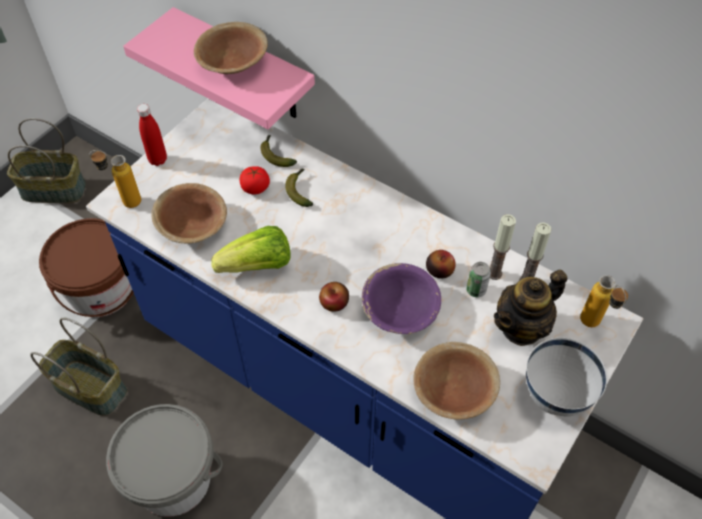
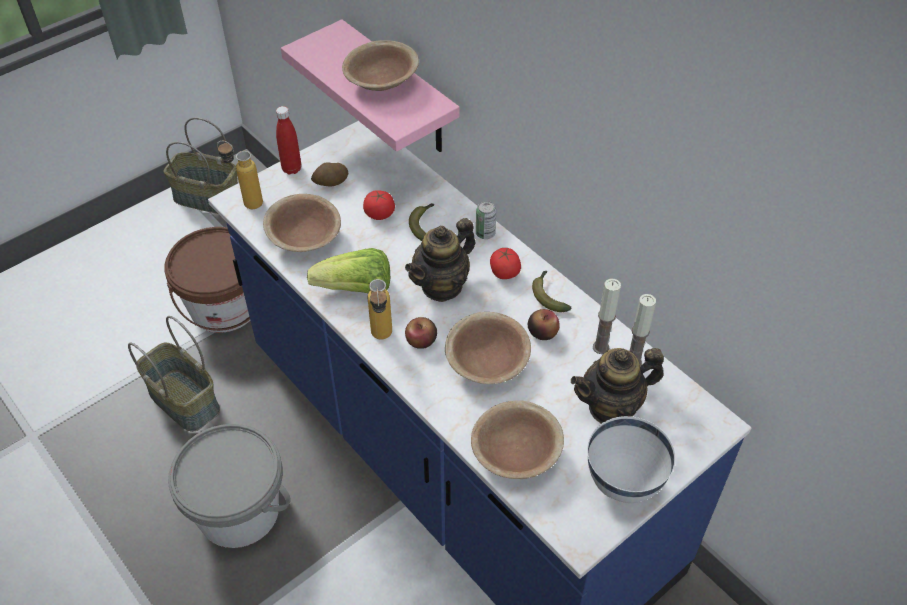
camera: 15 degrees right, 5 degrees down
(199, 166) = (331, 183): none -> potato
(276, 155) = (411, 186): banana -> banana (548, 295)
(335, 245) = (442, 285): none -> teapot
(387, 221) = (504, 272): none -> tomato
(400, 310) = (487, 362): purple bowl -> brown bowl
(476, 290) = (575, 359): can -> can (485, 233)
(594, 326) = (692, 423): bottle -> bottle (382, 339)

